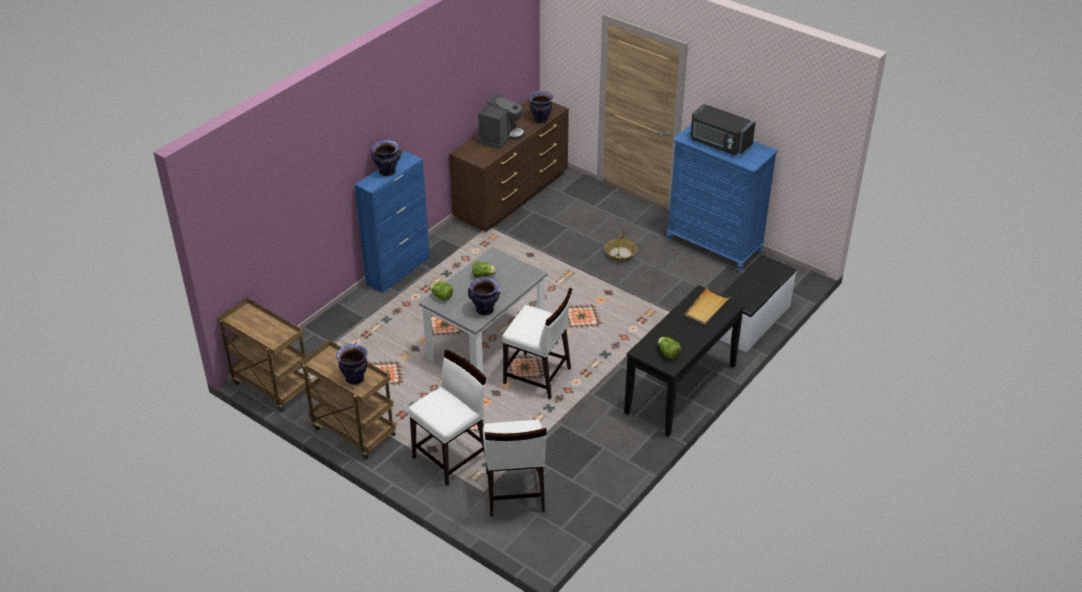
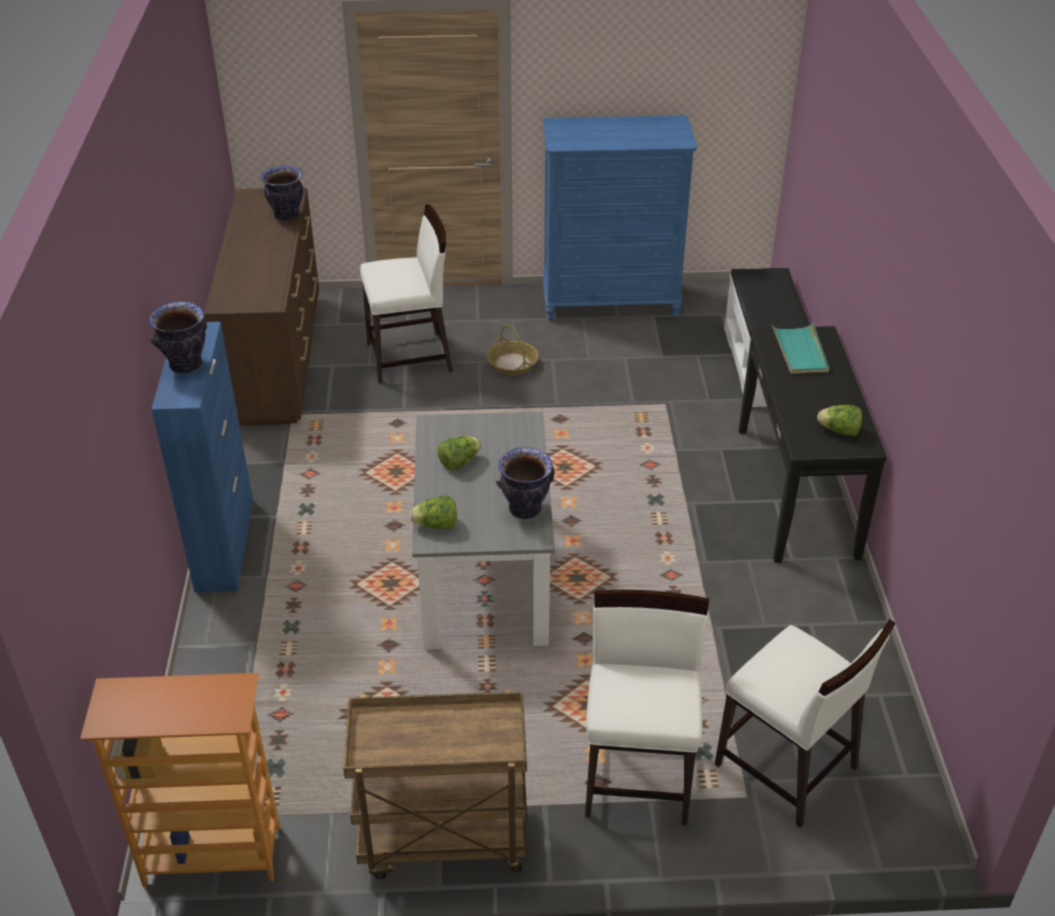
camera: 40 degrees left, 0 degrees up
(270, 386) = (212, 857): brown cart -> bookcase
(355, 378) = (465, 736): vase -> none
(500, 137) = (255, 260): coffee machine -> none
(537, 377) = (609, 581): white chair -> white chair (410, 358)
(706, 308) = (800, 351): beige tray -> turquoise tray
(719, 144) = (611, 134): black microwave -> none

